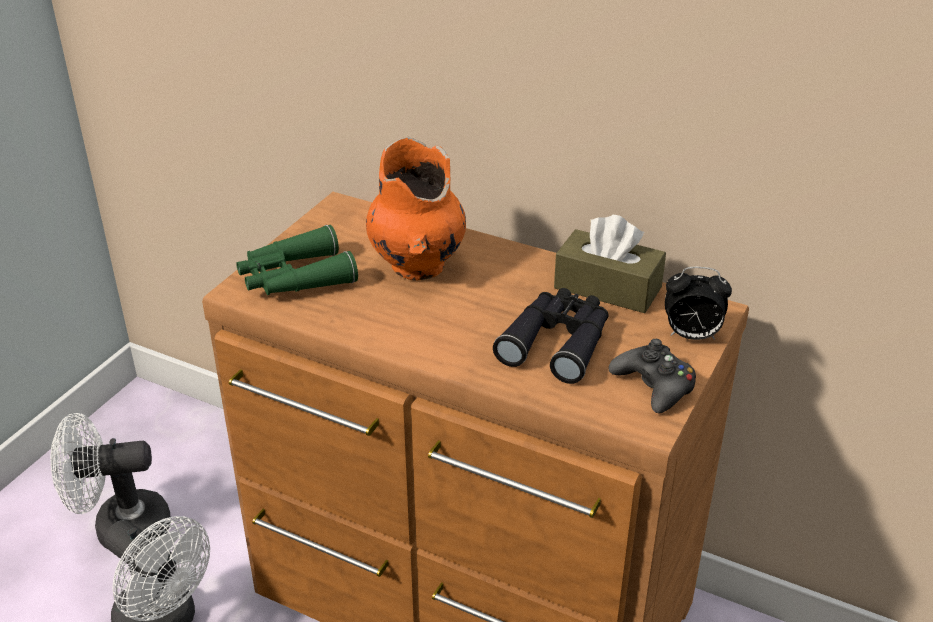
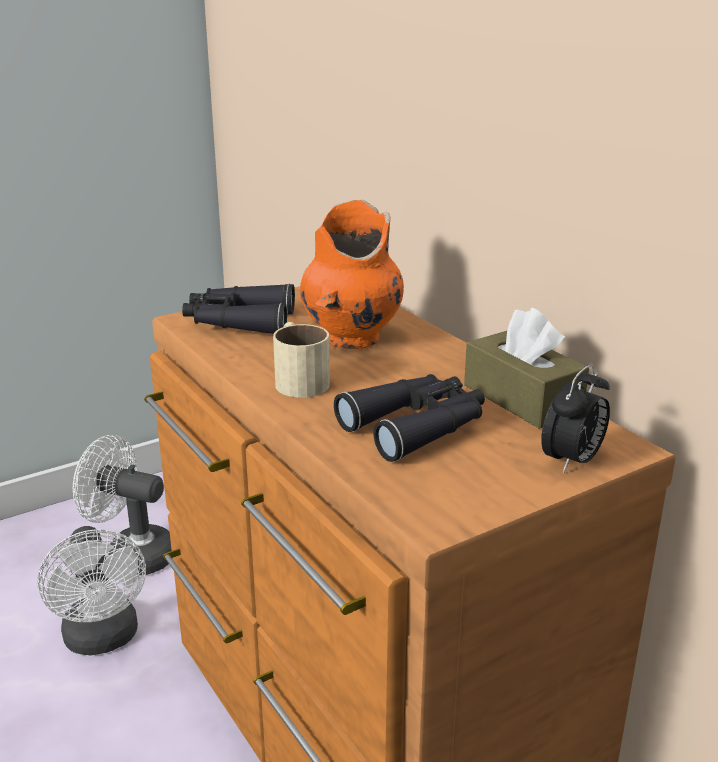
camera: 30 degrees right, 10 degrees down
(295, 278) = (239, 322): green binoculars -> black binoculars
(417, 326) = (298, 379): none -> beige mug
(654, 385) = (479, 491): black game controller -> none
(691, 336) = (572, 461): alarm clock -> alarm clock turned 90 degrees counterclockwise

